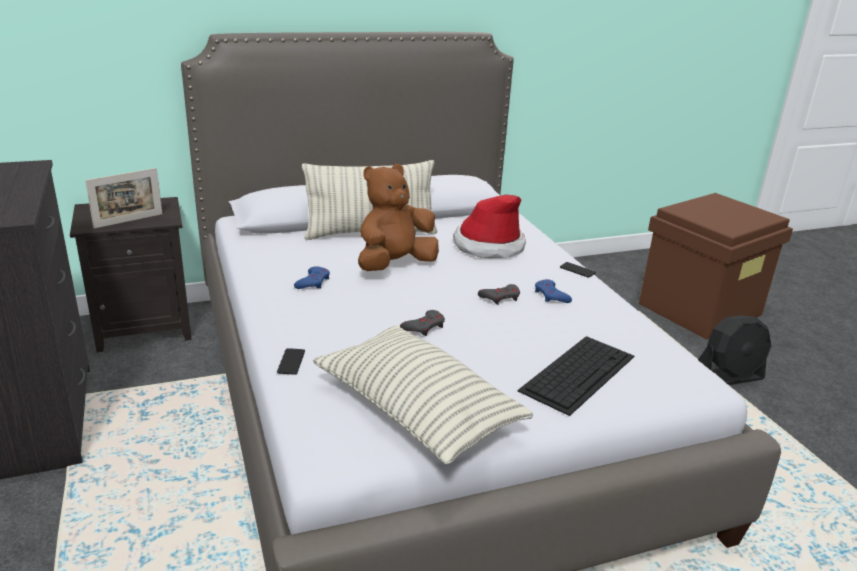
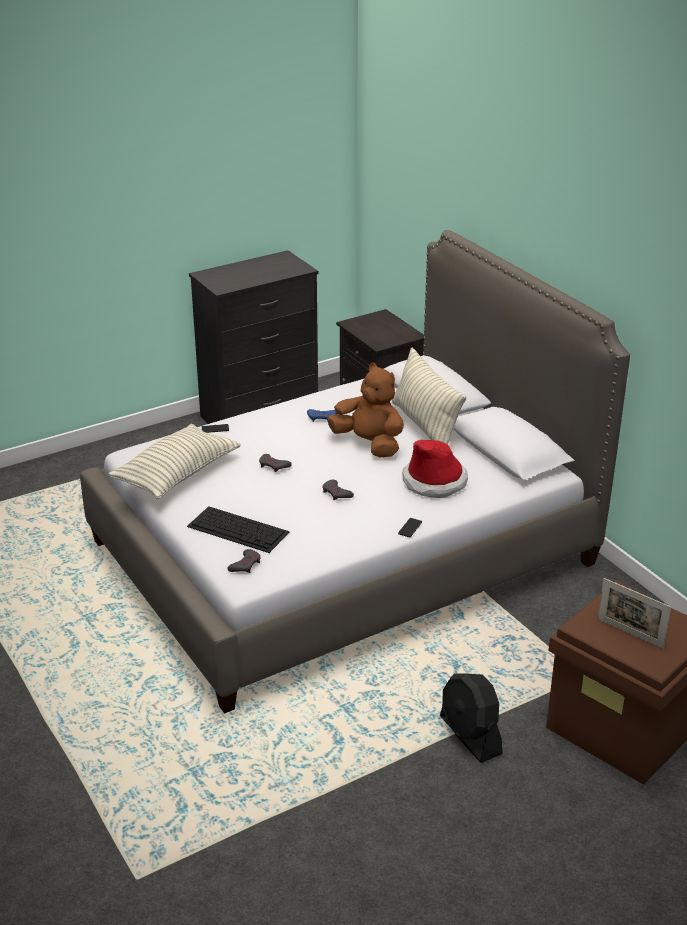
camera: 80 degrees right, 5 degrees up
(129, 221) = (369, 333): picture frame -> picture frame (630, 633)
(551, 295) = (352, 516): blue game controller -> none
(662, 377) = (245, 565): none -> grey game controller

